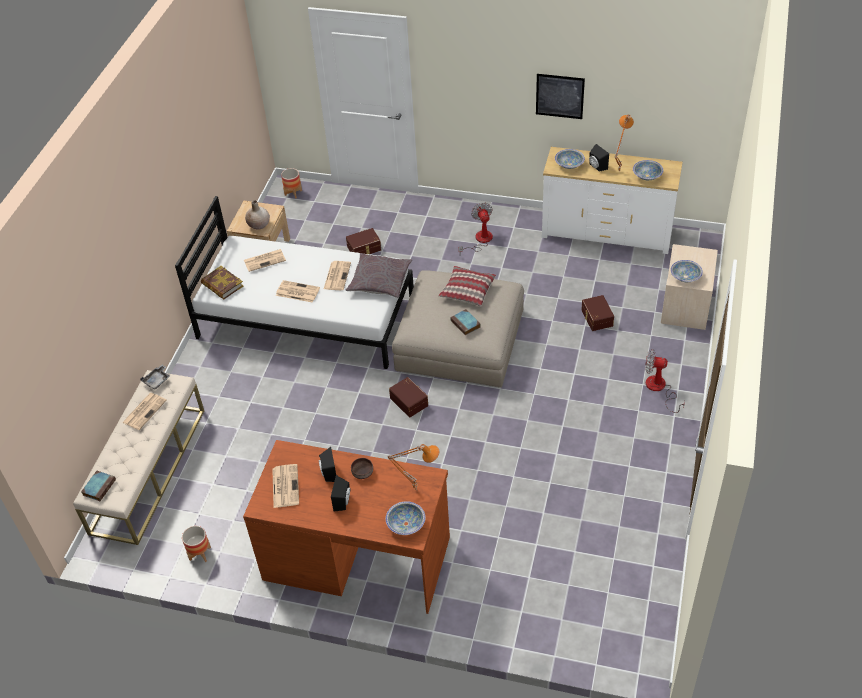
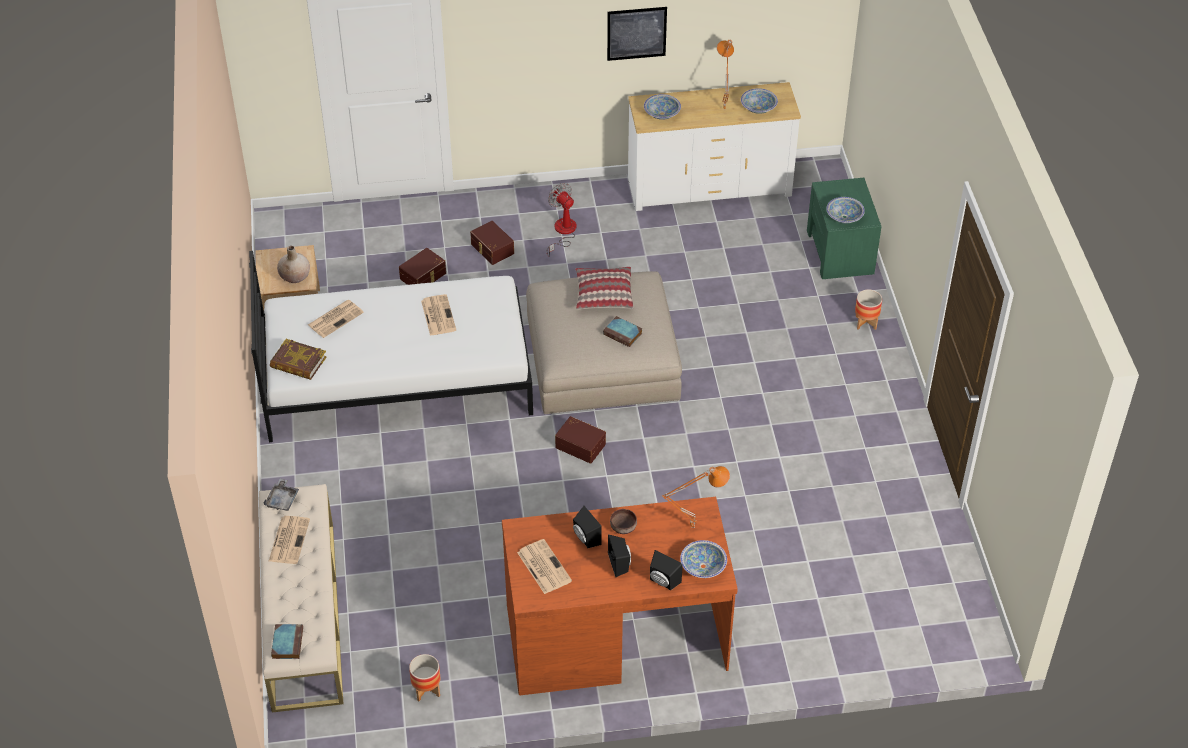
camera: 25 degrees left, 0 degrees up
(293, 193) = (289, 227): planter -> planter (865, 322)
(297, 292) = (399, 347): newspaper -> none
(379, 281) = (494, 308): grey pillow -> none
(596, 167) = (695, 109): black speaker -> black speaker (662, 582)
(596, 318) = (747, 291): brown storage box -> brown storage box (491, 249)
(659, 389) = (856, 354): fan -> none
(685, 306) = (840, 252): beige nightstand -> green nightstand

